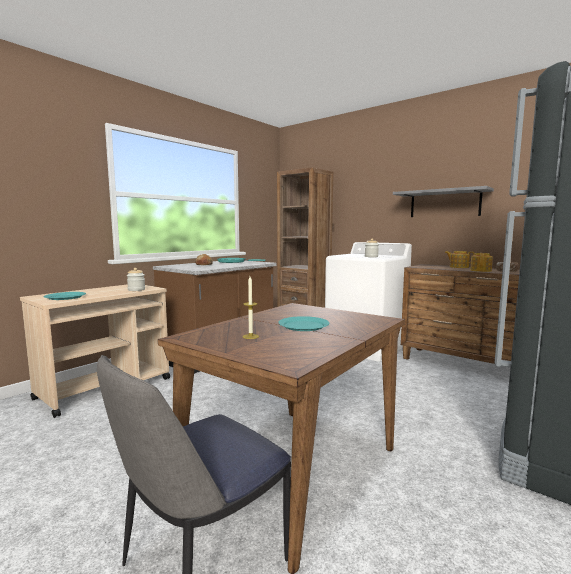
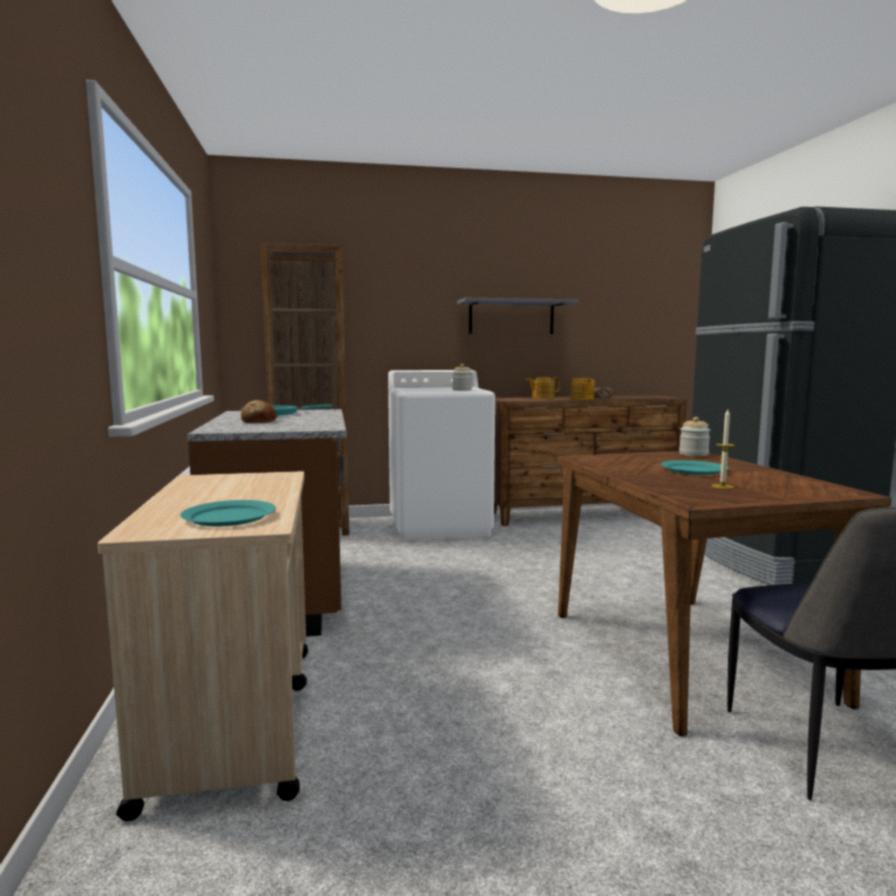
camera: 50 degrees left, 0 degrees up
(136, 290) = (272, 481): jar -> jar (693, 454)

